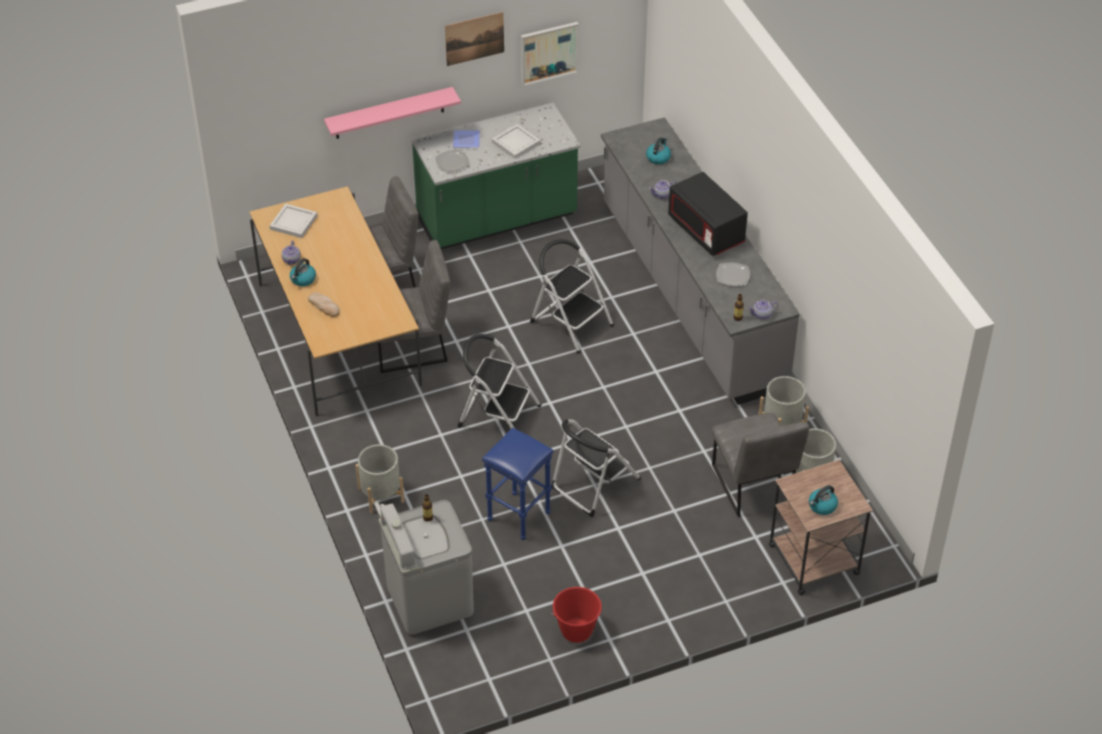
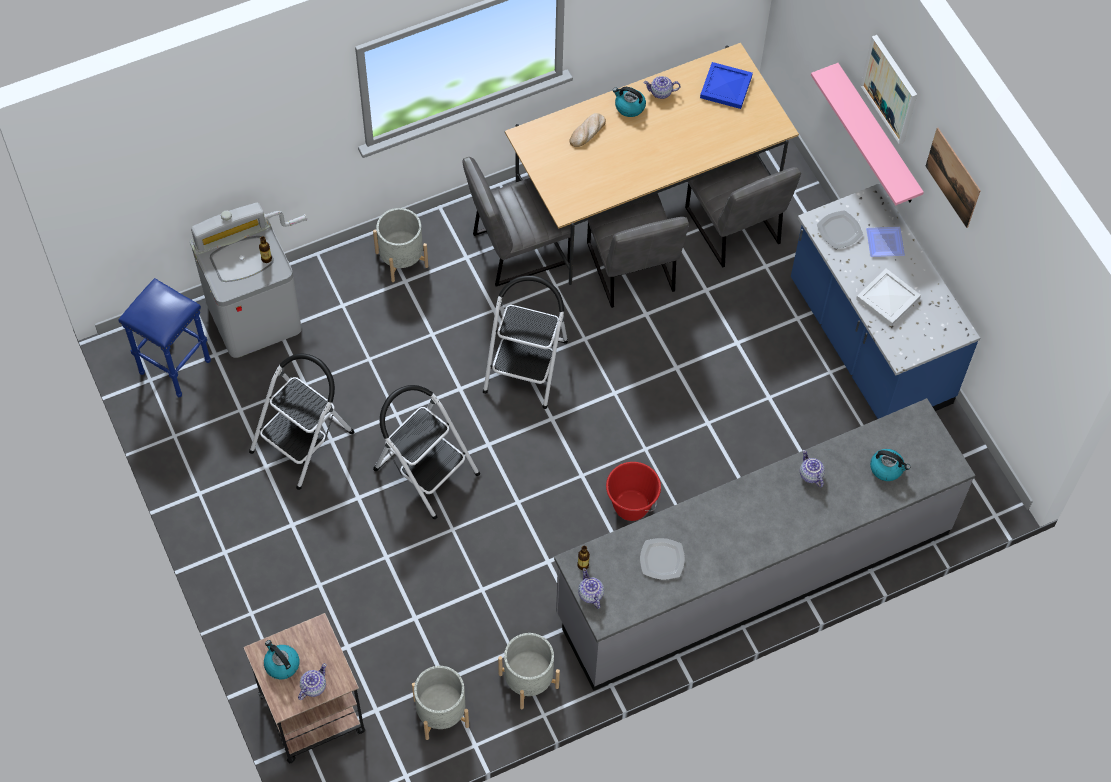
camera: 85 degrees right, 15 degrees up
(294, 223) = (725, 87): white tray -> blue tray
(497, 219) = (867, 344): green counter -> blue counter
(517, 516) = (374, 394): blue stool -> blue stool (174, 365)
(549, 52) = (997, 289): picture -> picture (890, 89)
(570, 322) = (689, 434): step ladder -> step ladder (305, 440)
(576, 631) = (211, 460): red bucket -> red bucket (631, 506)
(706, 231) = (745, 528): black microwave -> none
(753, 486) = (427, 645): grey chair -> grey chair (518, 248)
(840, 486) = (313, 687): none -> teapot

